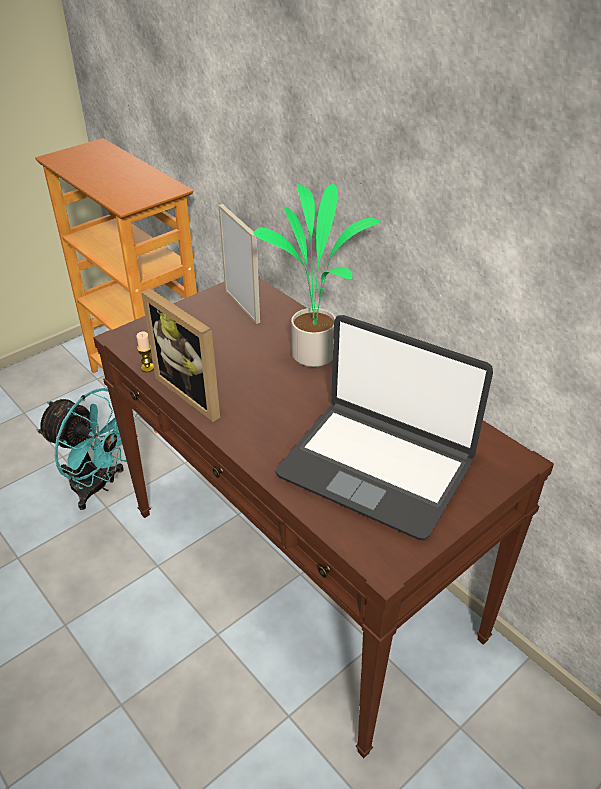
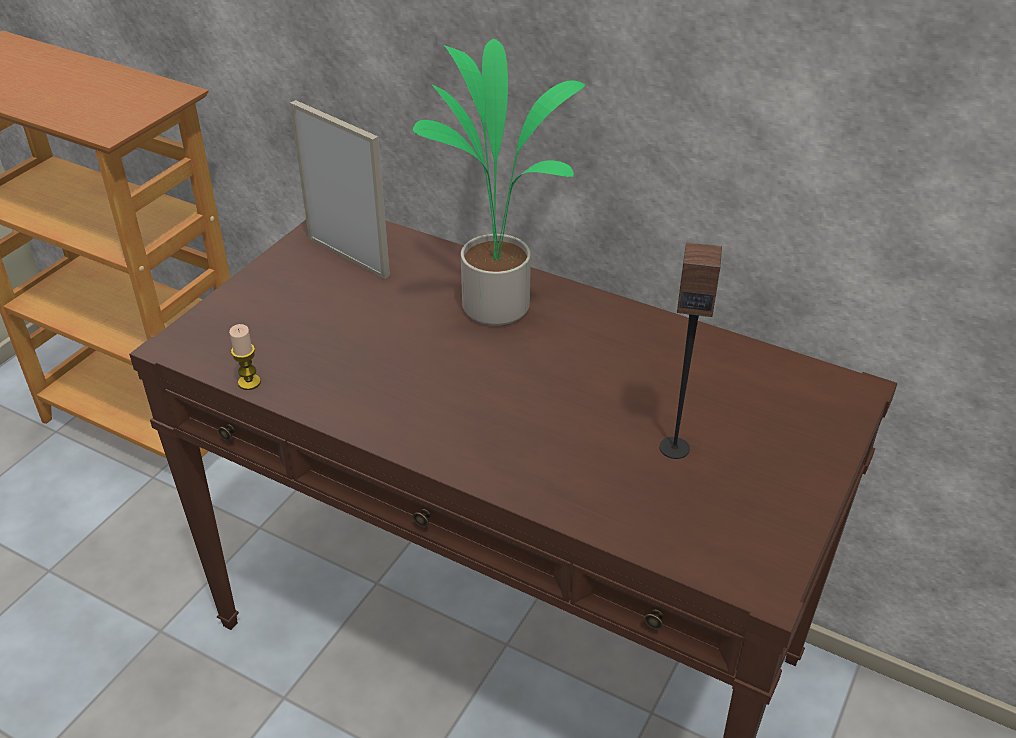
camera: 20 degrees left, 0 degrees up
(98, 486) = (132, 602): turquoise fan -> none
(195, 392) = (347, 402): picture frame -> none
(376, 467) = (674, 447): laptop -> speaker

